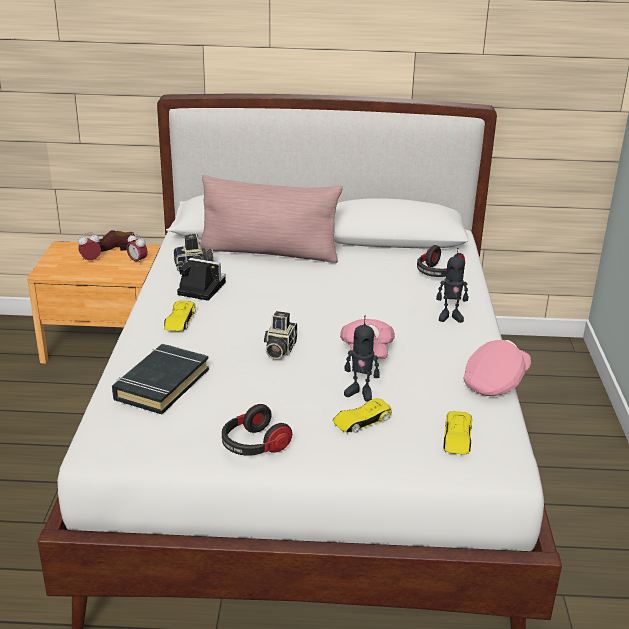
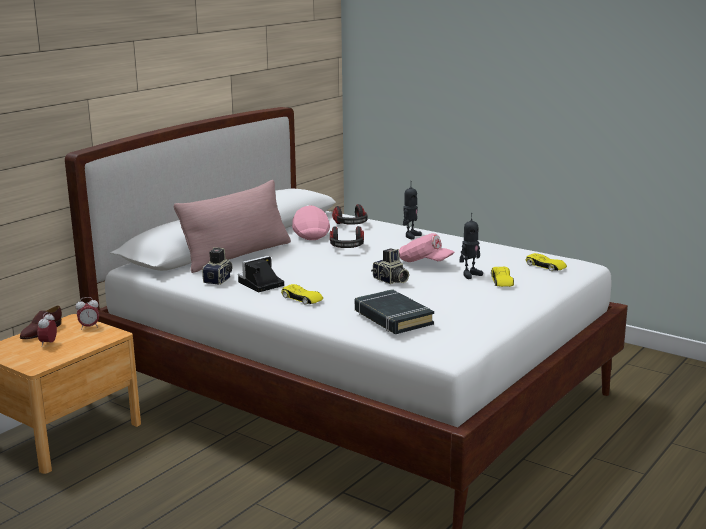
camera: 55 degrees left, 10 degrees down
(253, 446) = (498, 310): headphones -> headphones (347, 248)
(496, 382) = (499, 245): pink cap -> pink cap (310, 234)

